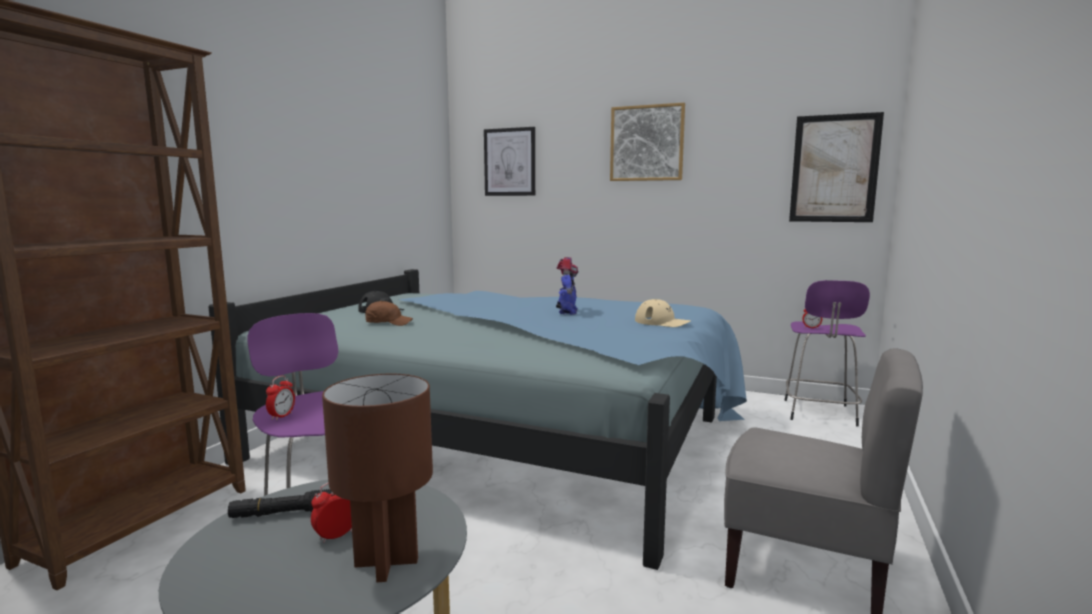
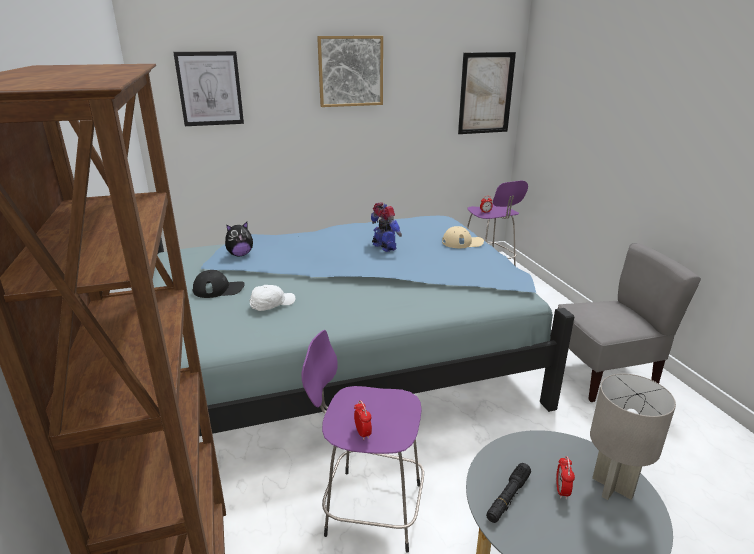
camera: 40 degrees left, 15 degrees up
(387, 562) = (612, 486): brown table lamp -> grey table lamp
(388, 323) = (272, 304): brown cap -> white cap
(441, 297) = (240, 254): none -> plush toy

